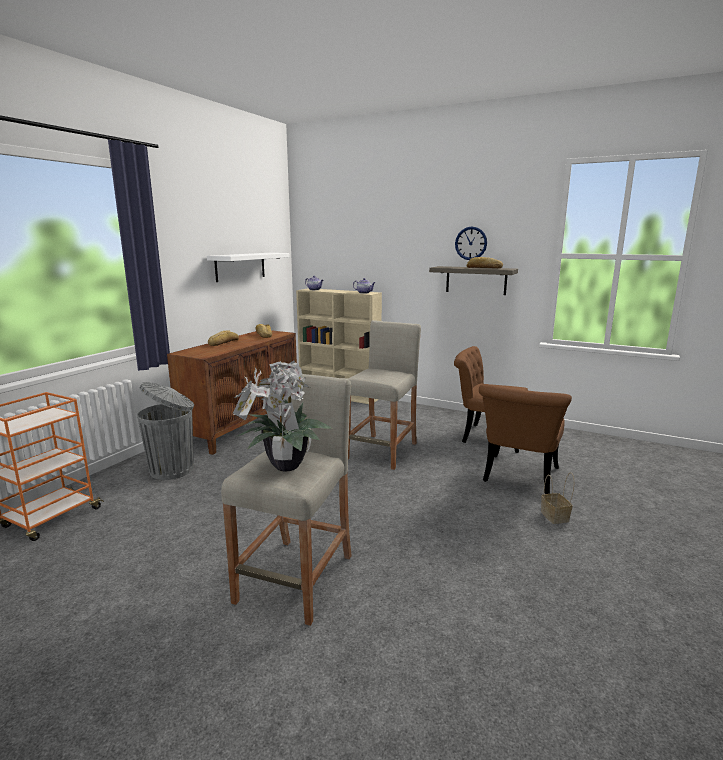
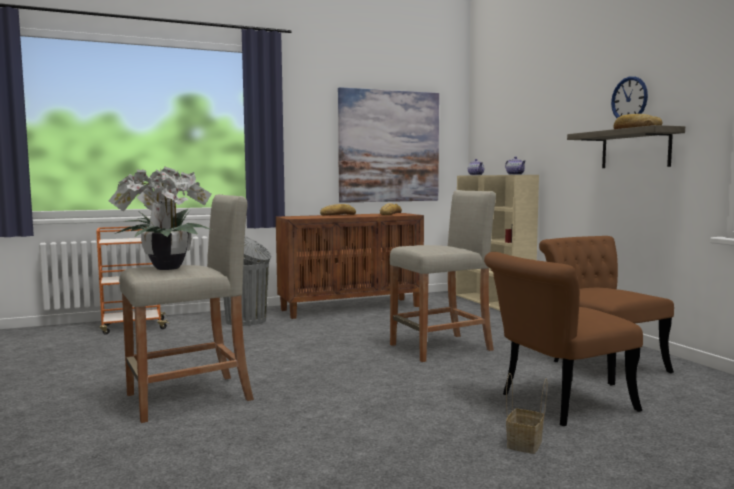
camera: 40 degrees right, 10 degrees down
(240, 266) = (389, 146): white shelf -> picture

